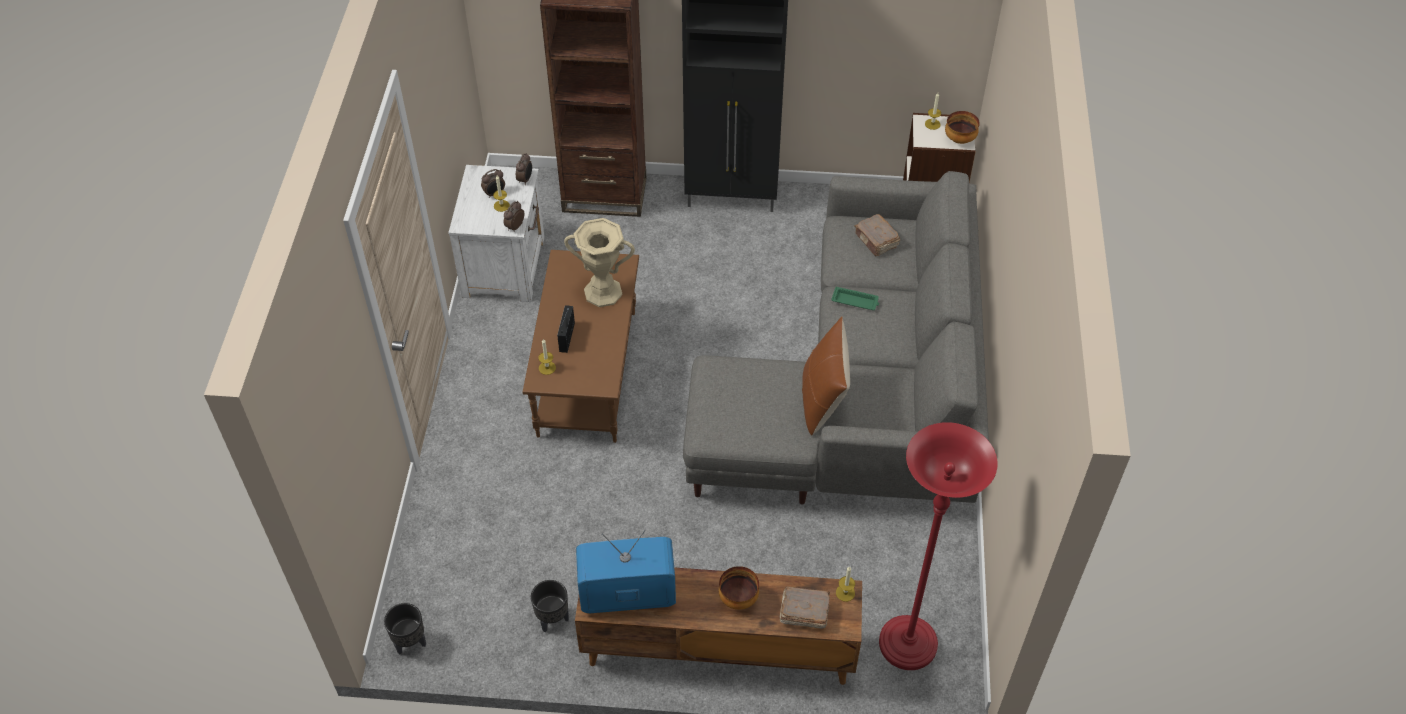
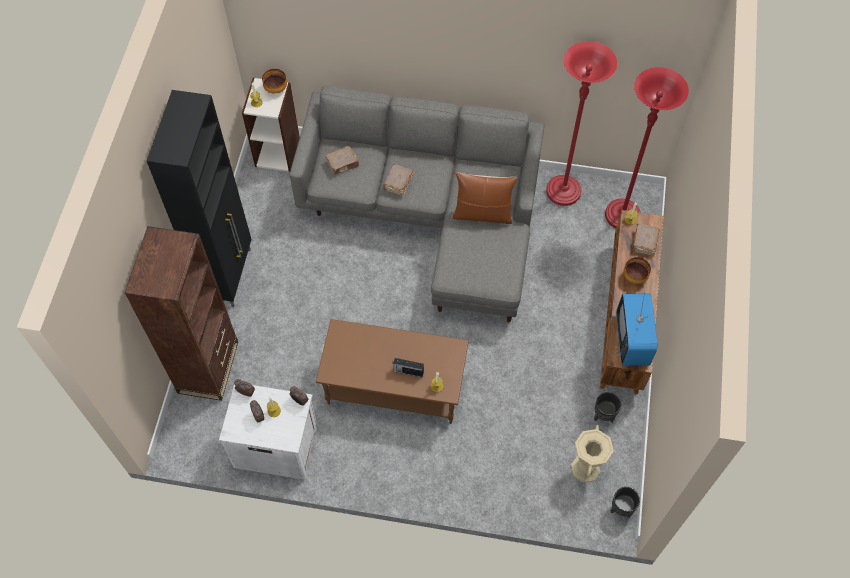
camera: 85 degrees left, 10 degrees up
(603, 292) = (366, 345): beige vase -> beige vase (585, 468)
(855, 301) = (398, 183): green tray -> brown book
(937, 559) = (563, 191): none -> red floor lamp

